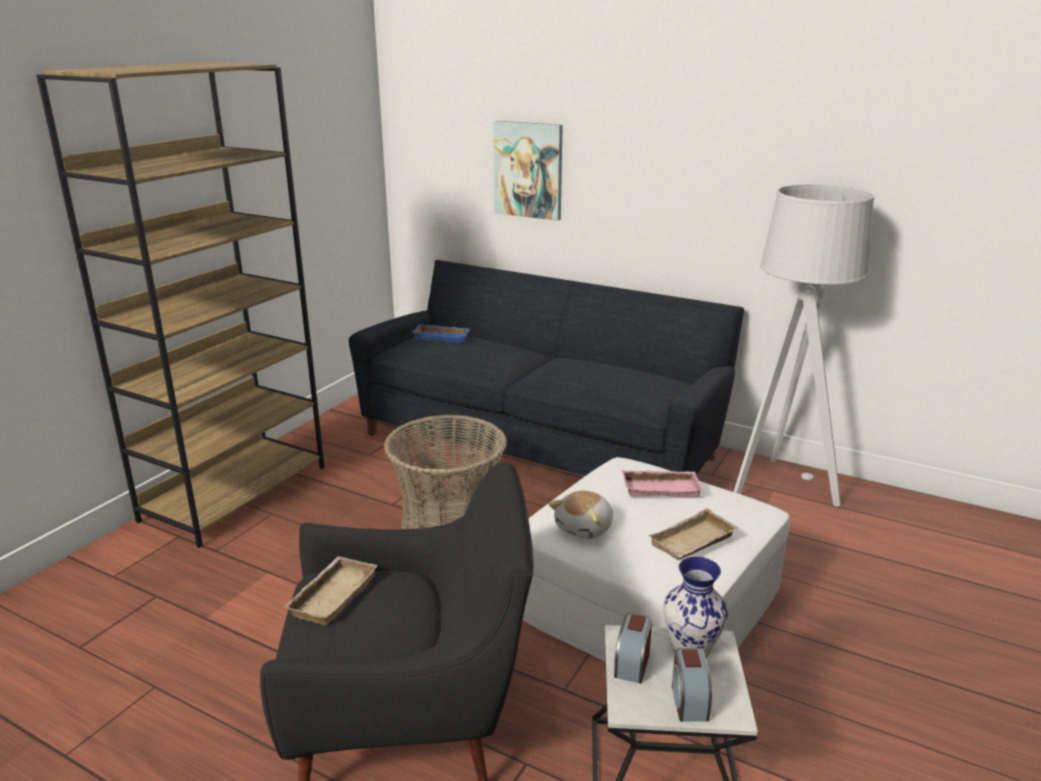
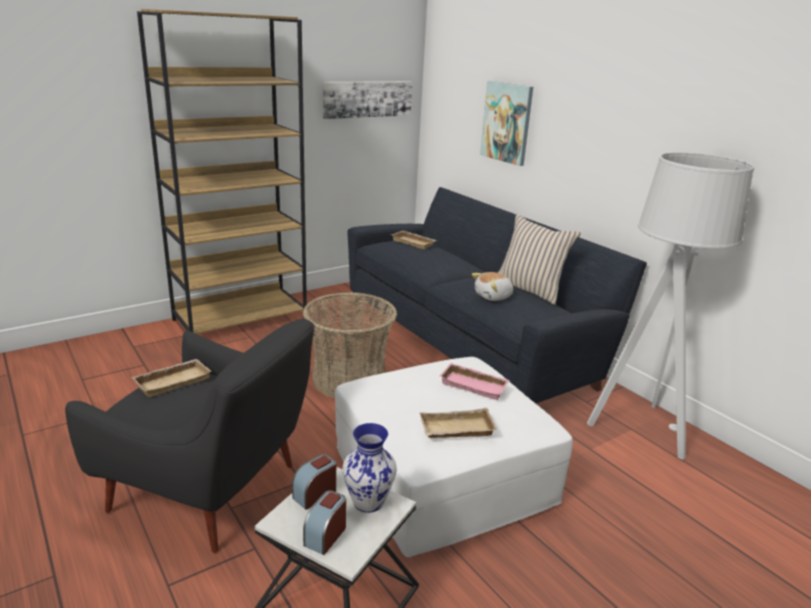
camera: 25 degrees right, 0 degrees up
(328, 159) = (367, 99): none -> picture
(442, 337) = (414, 242): blue tray -> beige tray
(585, 528) = (388, 395): plush toy -> plush toy (493, 297)
(623, 364) = (530, 289): none -> beige pillow

